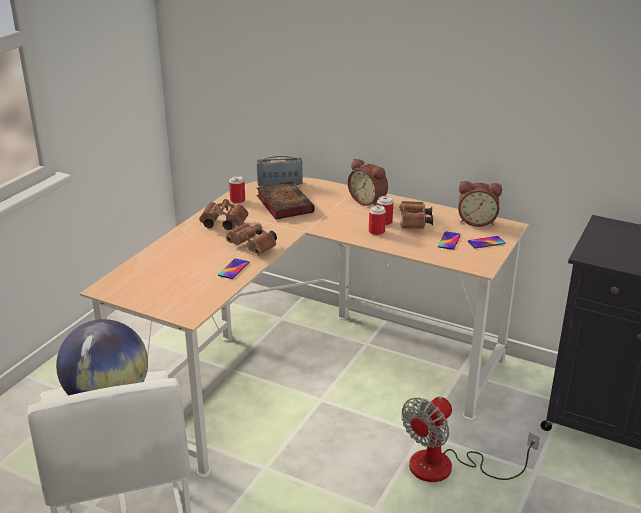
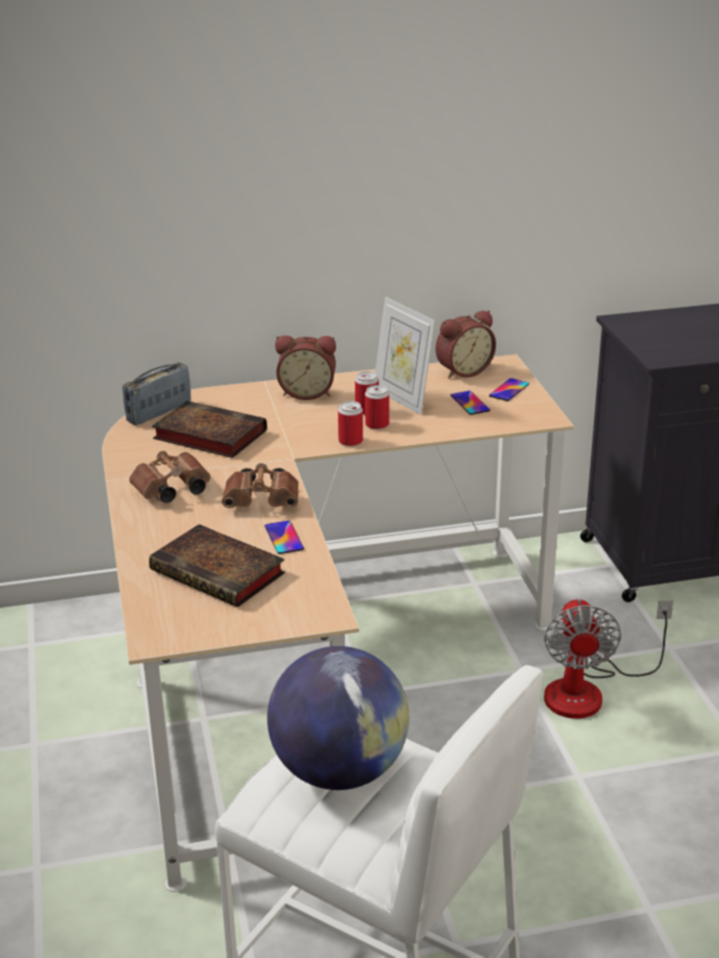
camera: 40 degrees left, 0 degrees up
(179, 272) = (221, 573): none -> book
(237, 200) = (138, 454): can -> can (350, 441)
(414, 224) = (402, 399): brown binoculars -> picture frame

